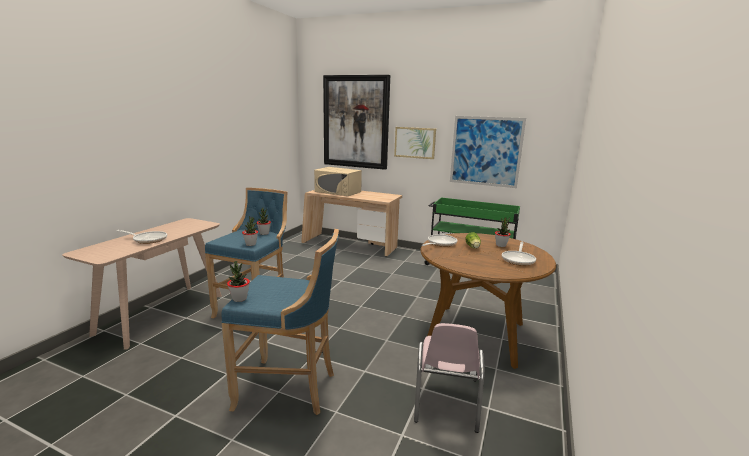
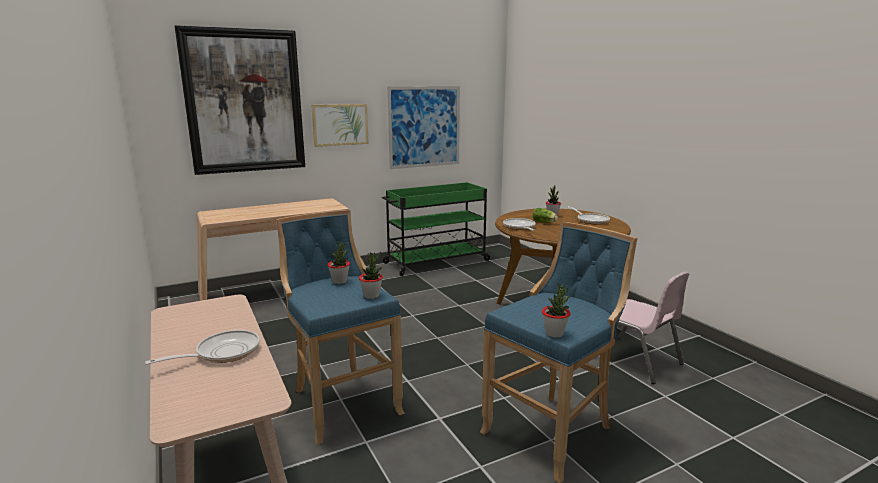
camera: 50 degrees left, 0 degrees up
(338, 191) = (246, 212): beige microwave -> none

